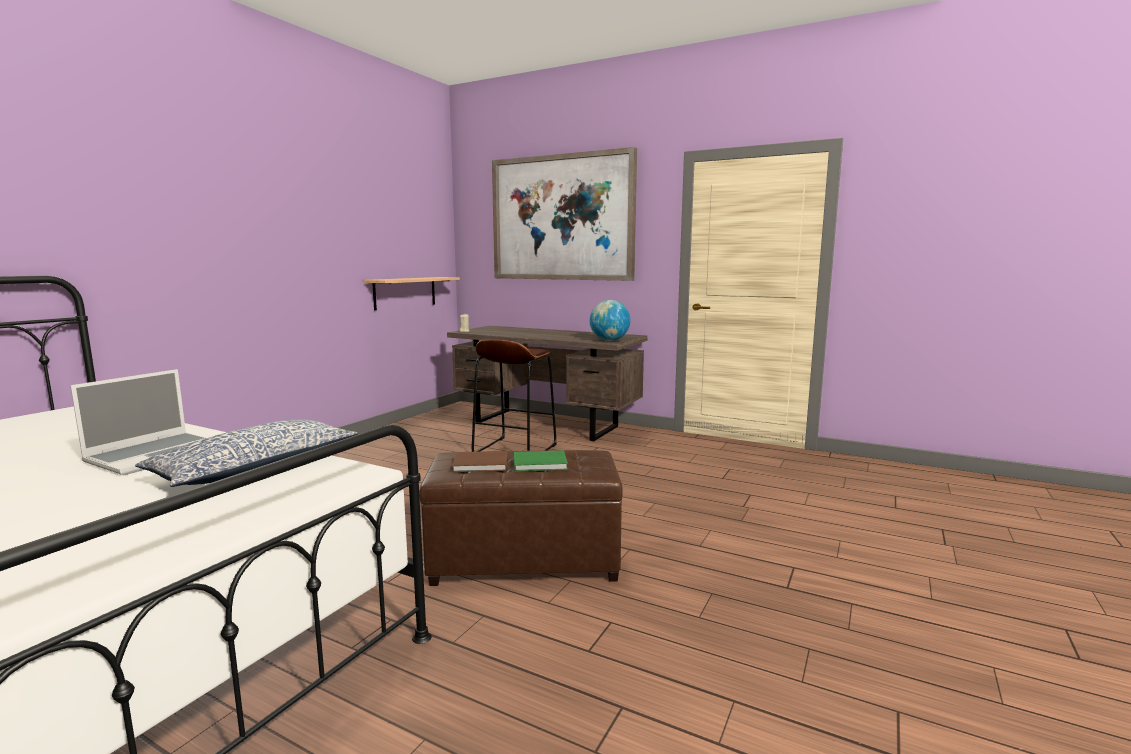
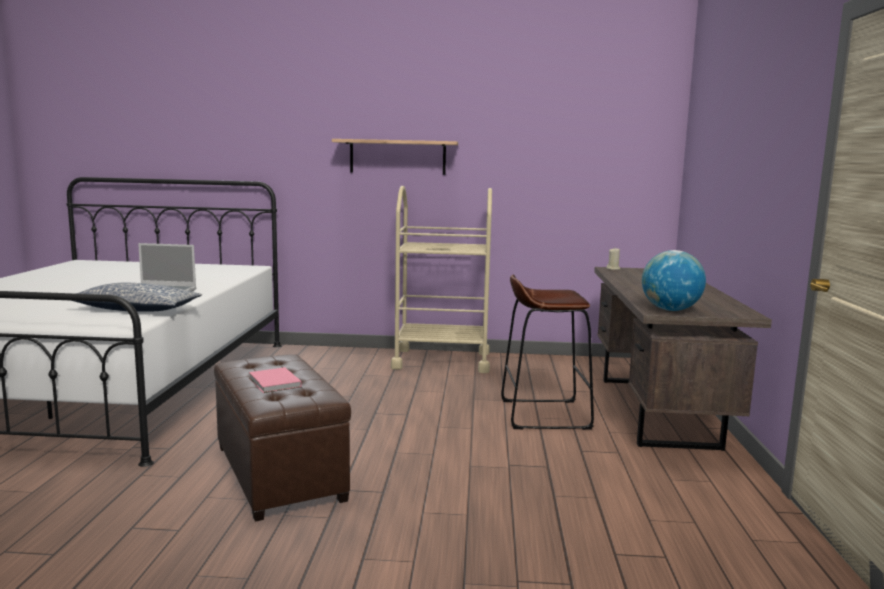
camera: 65 degrees right, 0 degrees up
(341, 455) = (442, 360): none -> beige cart
(405, 292) = (584, 216): shelf -> shelf (397, 157)
(482, 464) = (261, 367): brown book -> none
(541, 464) = (274, 383): green book -> pink book
(562, 218) = (741, 127): picture -> none

